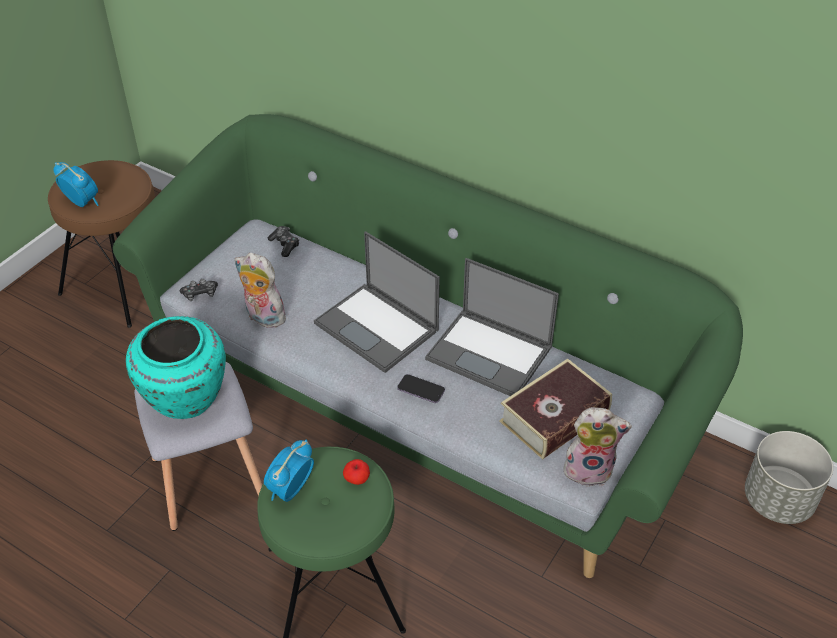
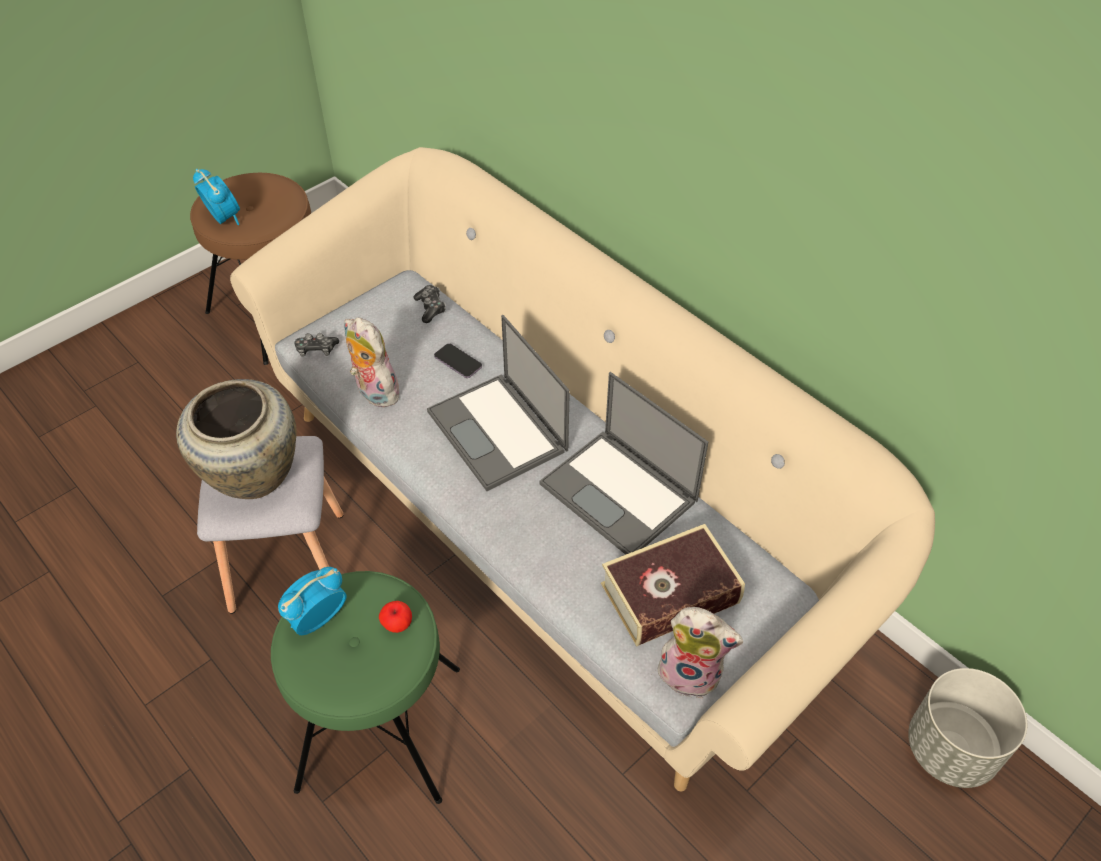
camera: 15 degrees right, 5 degrees up
(185, 401) = (251, 477): turquoise vase -> beige vase
(418, 399) = (550, 517): green sofa -> beige sofa
(421, 390) = (521, 522): phone -> phone (458, 362)

